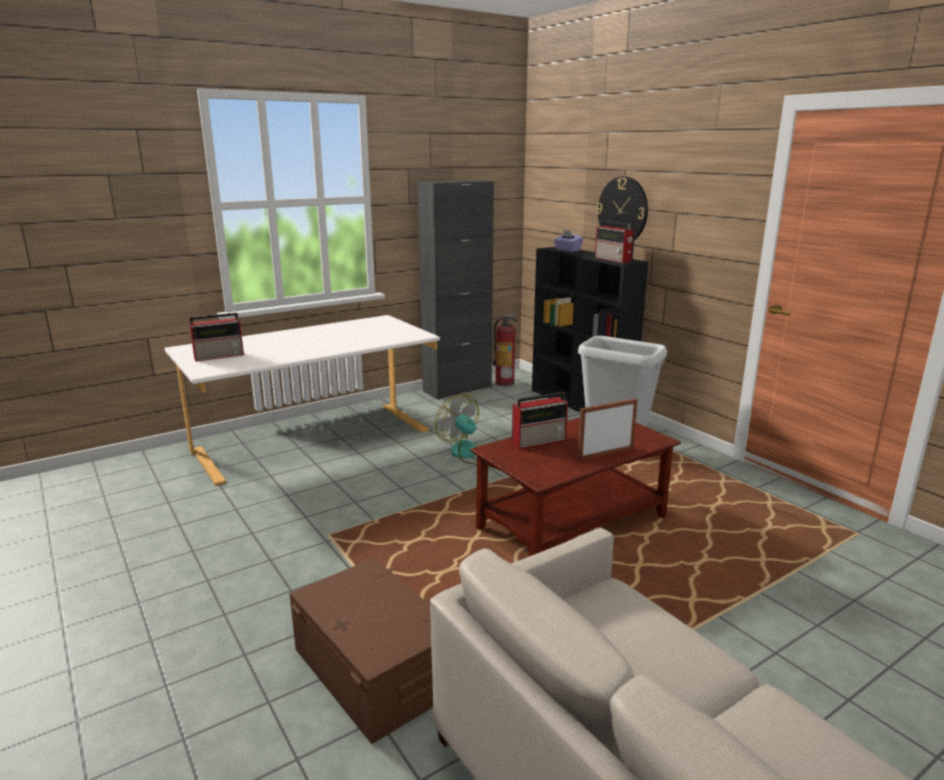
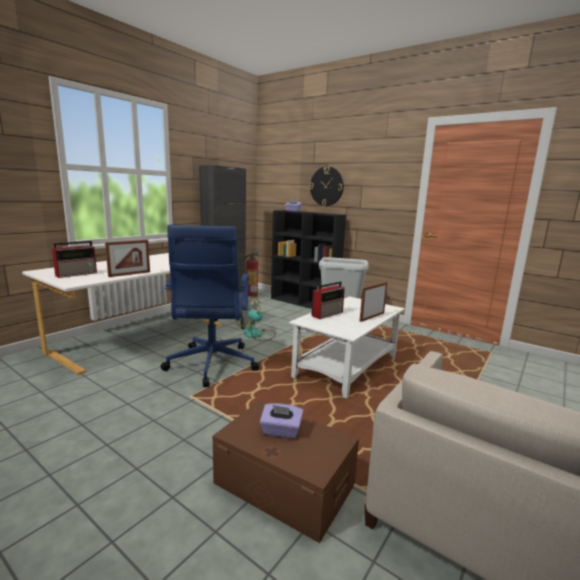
camera: 20 degrees left, 5 degrees down
(280, 359) = (129, 274): none -> picture frame
(369, 603) = (281, 431): none -> purple tissue box
(379, 494) = (211, 365): none -> blue office chair
(571, 524) = (346, 367): brown coffee table -> white coffee table
(613, 259) = (326, 213): radio -> none

